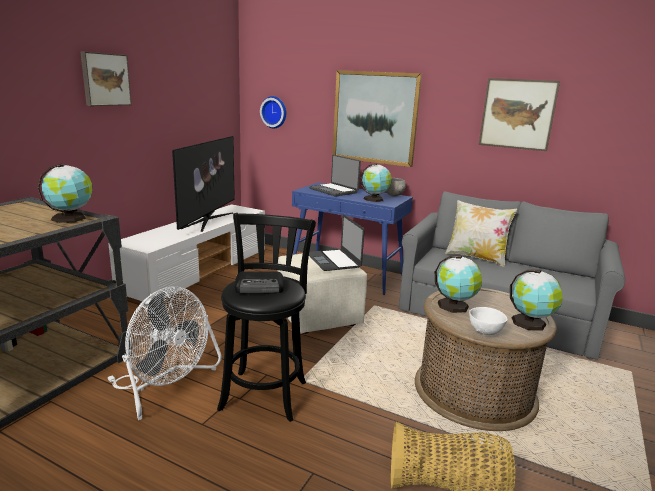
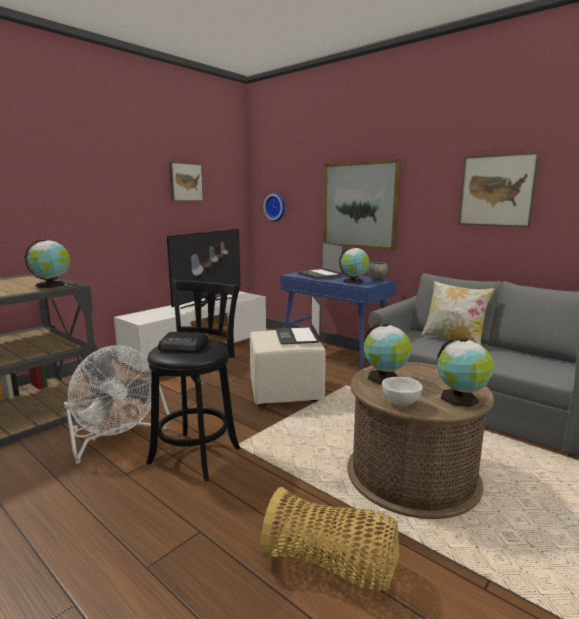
camera: 15 degrees right, 5 degrees down
(105, 79) = (115, 178): picture -> picture (185, 182)

